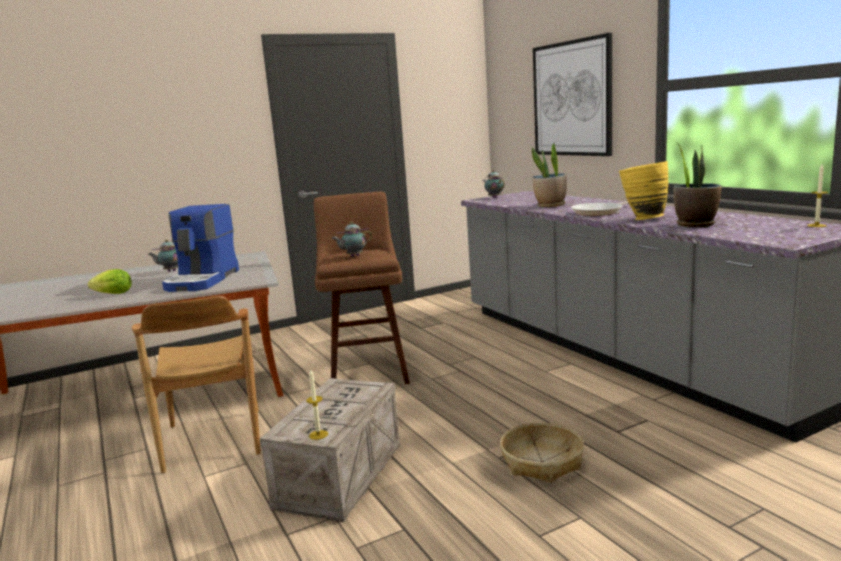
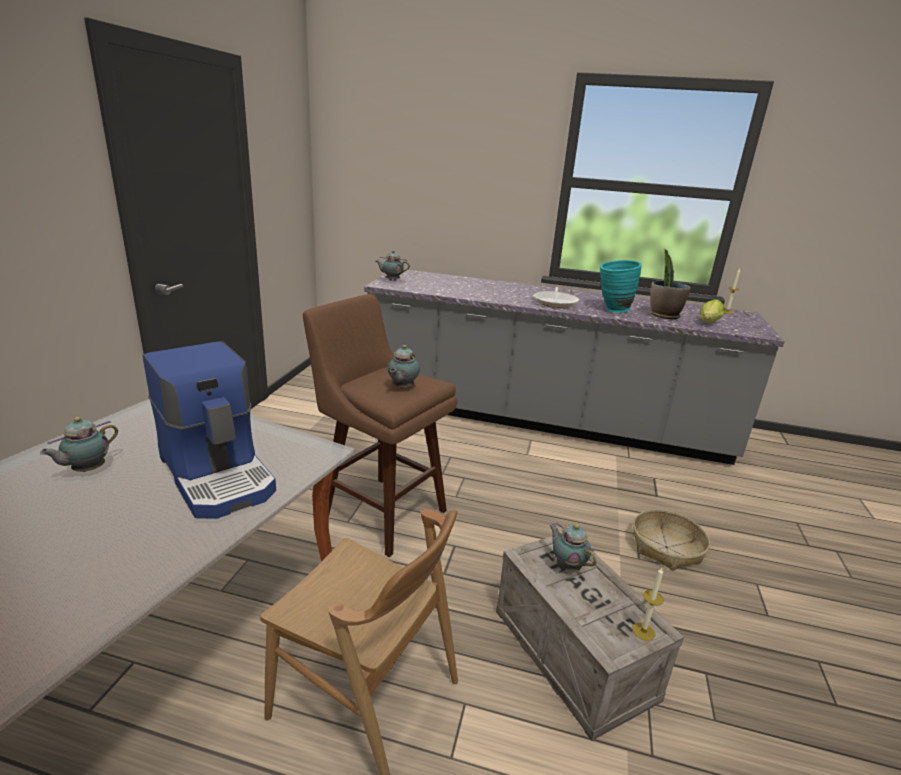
camera: 50 degrees left, 10 degrees up
(111, 294) = (93, 565): lettuce -> lettuce (708, 323)
(349, 395) = (567, 565): none -> teapot
(550, 205) = (486, 293): potted plant -> none
(572, 99) = (452, 176): picture -> none
(642, 219) = (612, 310): yellow vase -> turquoise vase

